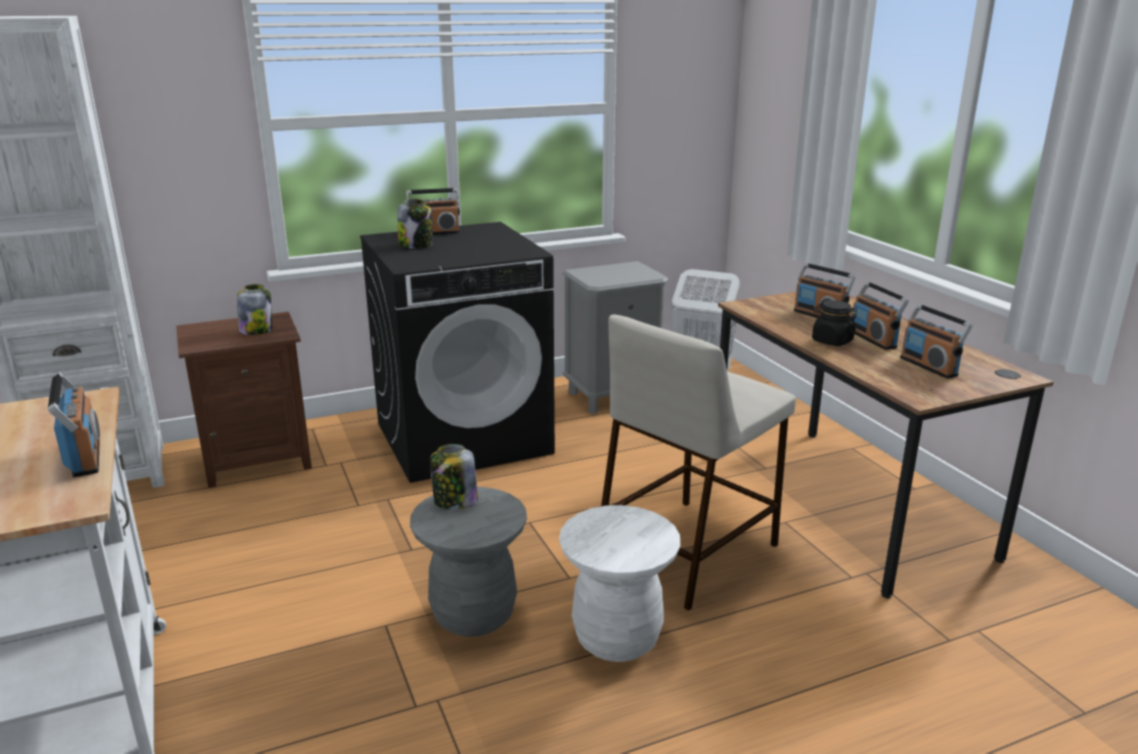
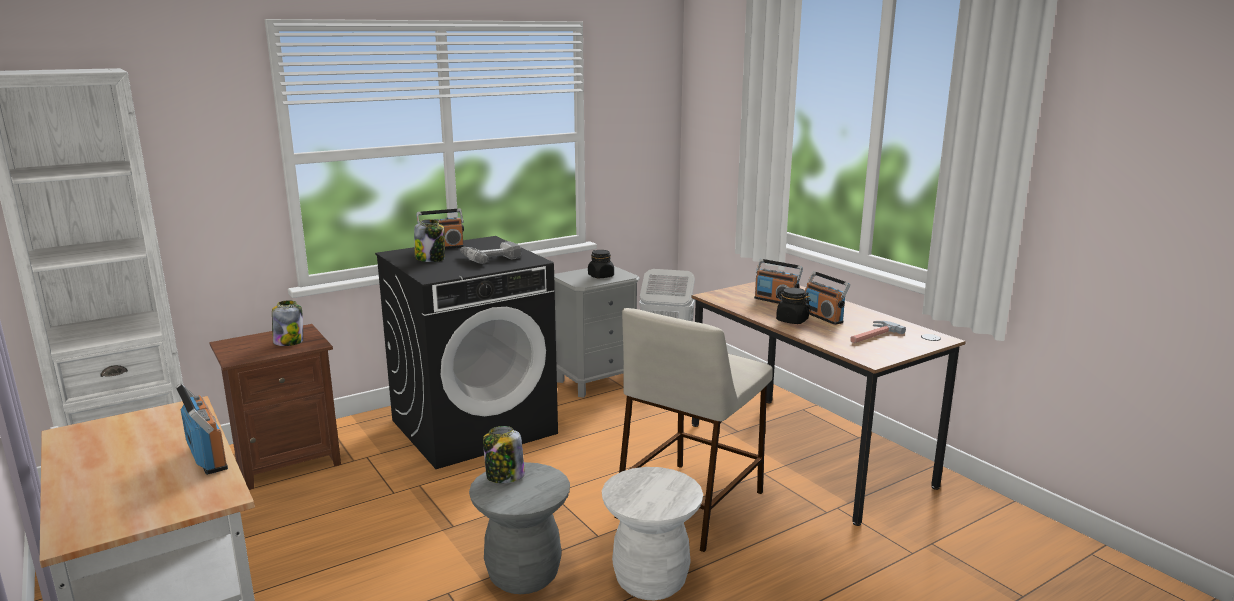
camera: 10 degrees left, 5 degrees down
(482, 247) = (489, 258): none -> power drill
(622, 275) = (601, 276): none -> black jar
(929, 366) = (871, 335): radio -> hammer

